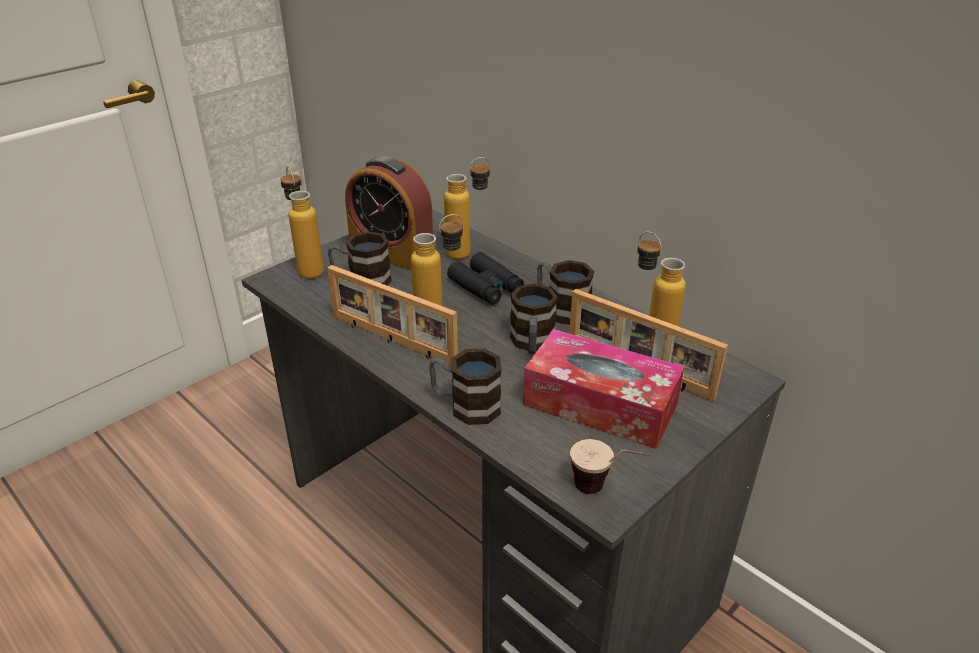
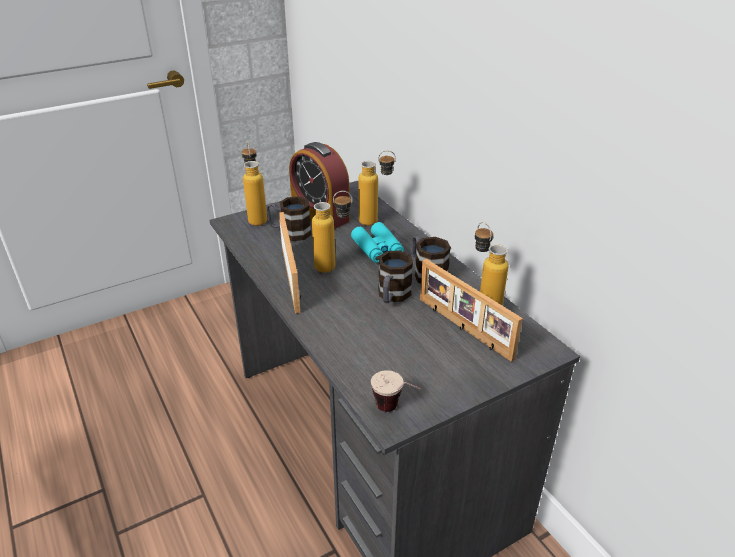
camera: 15 degrees right, 0 degrees up
(392, 341) = (292, 278): picture frame -> picture frame turned 150 degrees counterclockwise
(465, 405) = (323, 332): mug -> none
(486, 287) = (377, 249): black binoculars -> turquoise binoculars
(600, 404) = (422, 348): tissue box -> none

